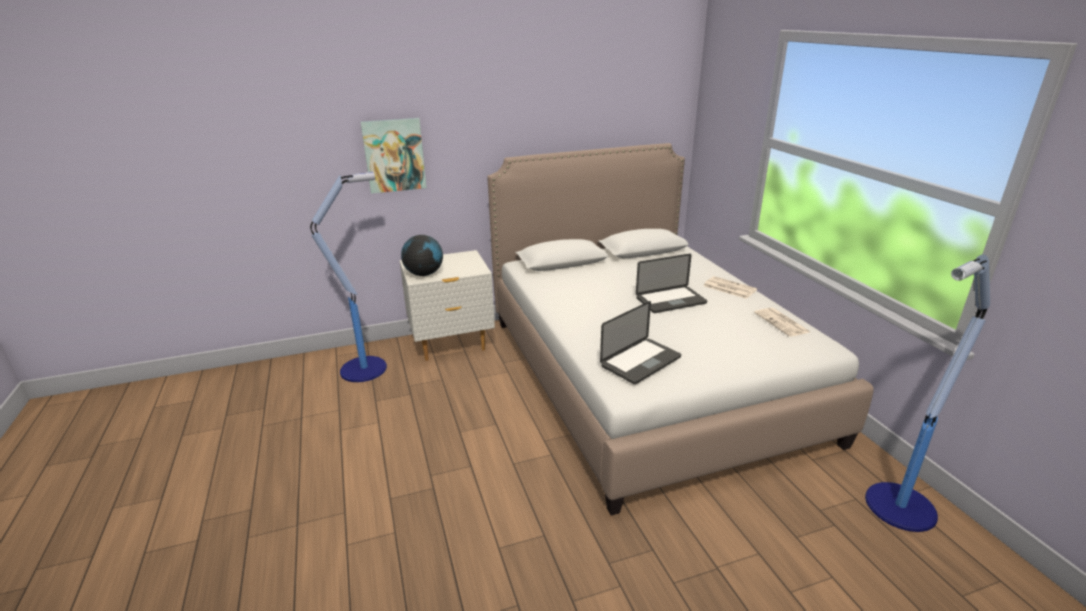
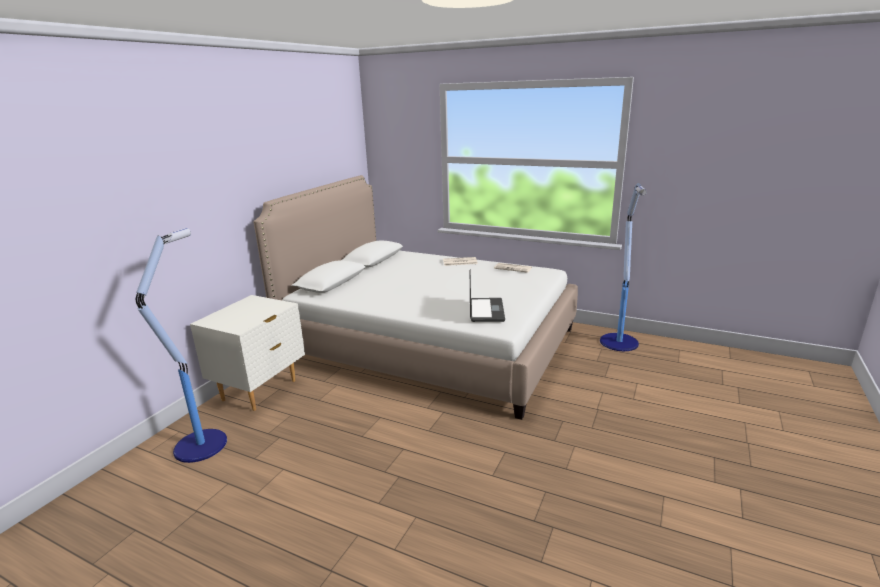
camera: 45 degrees left, 5 degrees down
(394, 155) = (169, 215): picture -> none
(424, 274) = (238, 323): globe -> none
(670, 301) = (442, 278): laptop -> none

